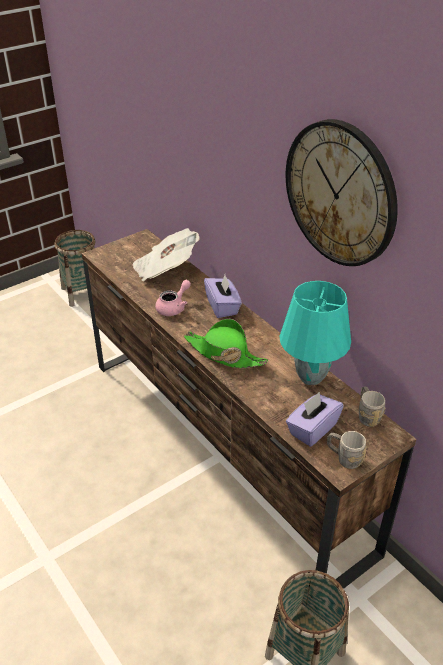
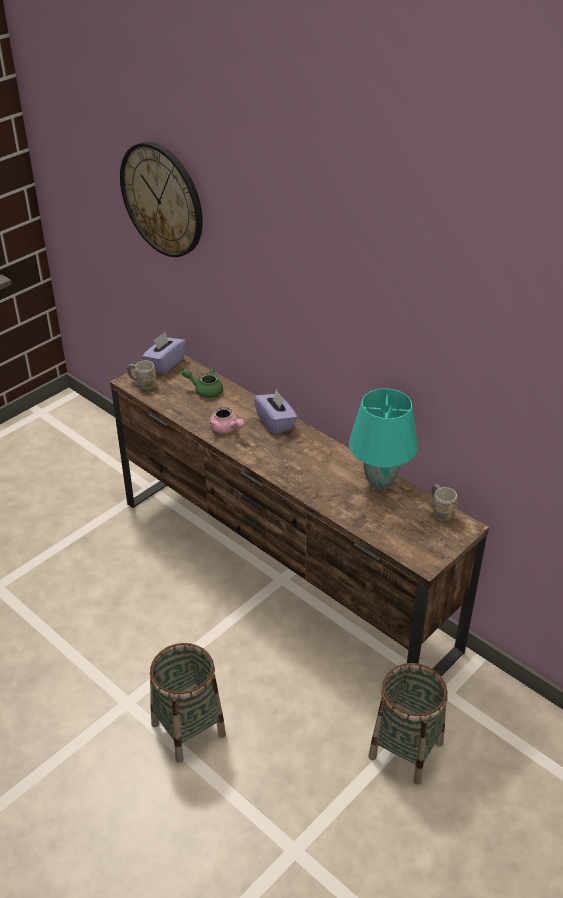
camera: 10 degrees left, 0 degrees up
(83, 293) = (85, 423): basket -> basket (188, 729)
(165, 269) = (205, 390): newspaper -> green teapot
(174, 307) = (226, 429): pink teapot -> pink teapot turned 105 degrees clockwise
(224, 353) = (290, 469): green hat -> none
(312, 429) = (392, 530): purple tissue box -> purple tissue box (165, 364)
(340, 194) = (398, 306): wall clock -> wall clock (162, 199)
(344, 458) = (427, 552): grey mug -> grey mug (142, 384)

